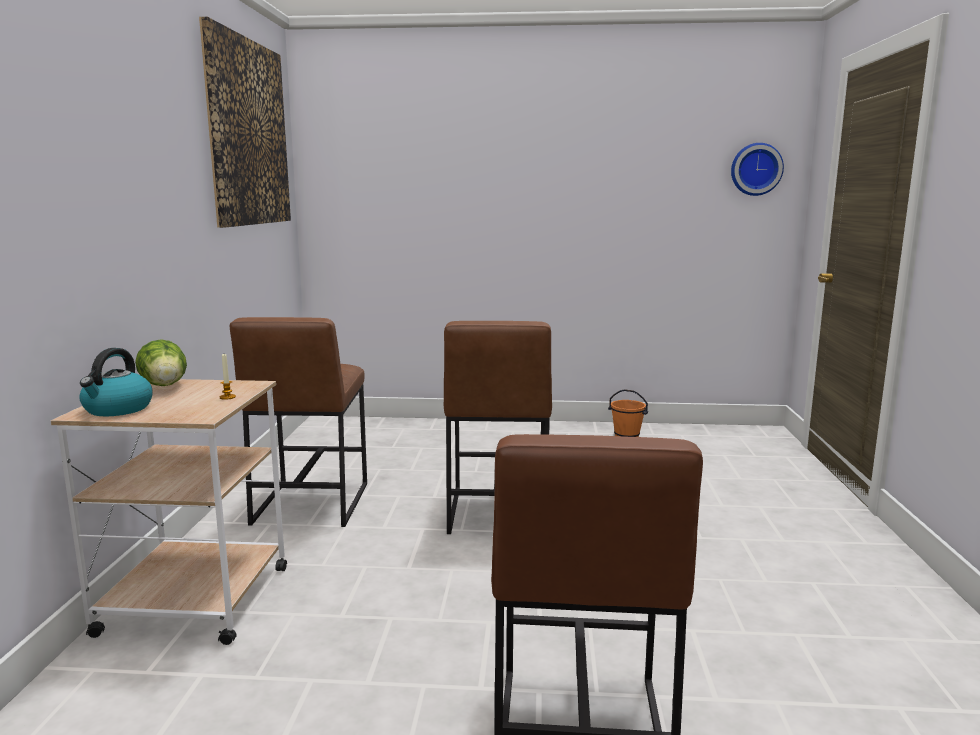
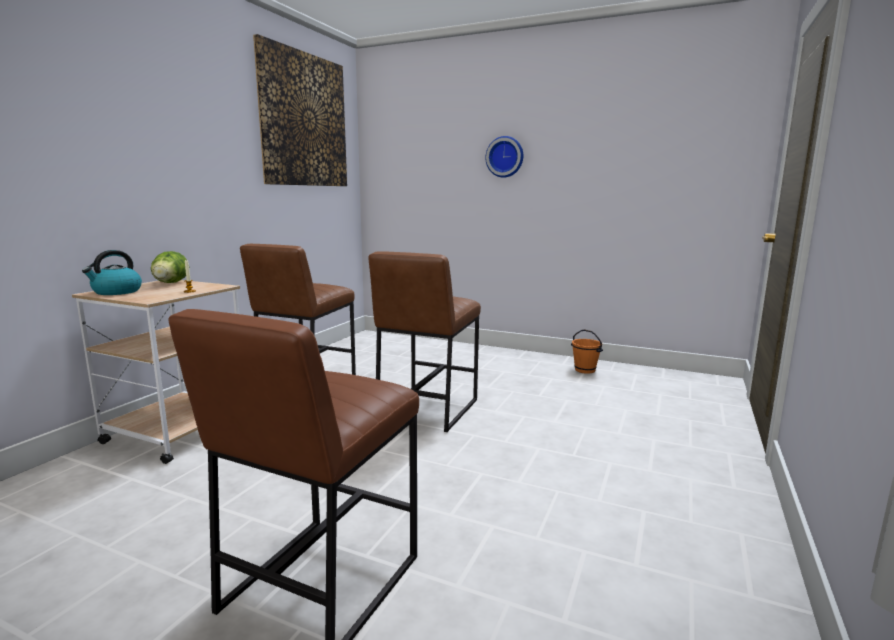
camera: 20 degrees right, 0 degrees up
(755, 169) = (722, 139): wall clock -> wall clock (505, 157)

